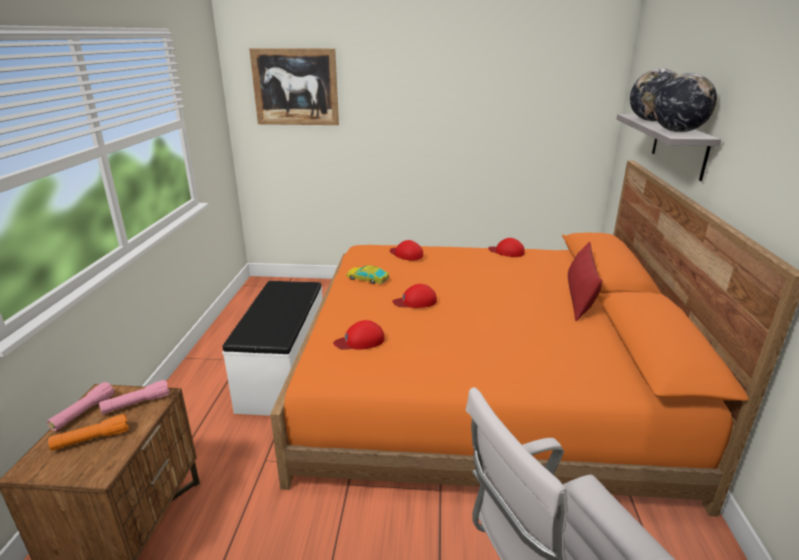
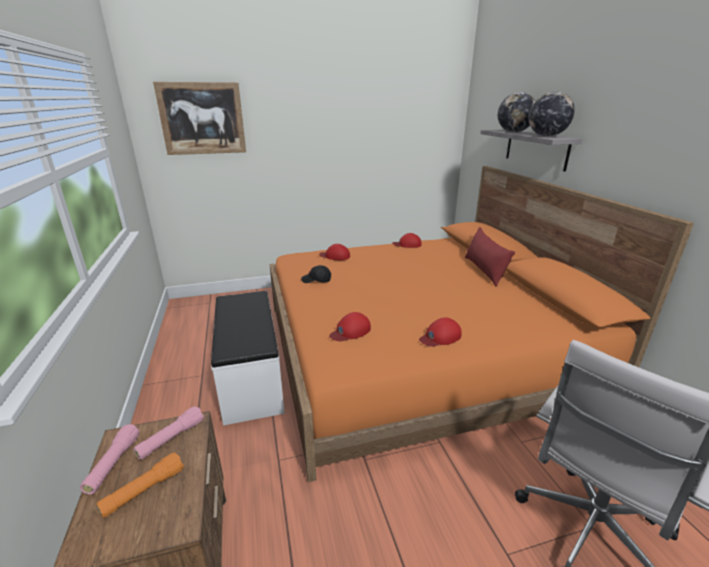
camera: 20 degrees left, 0 degrees up
(367, 279) = (316, 280): toy car -> black cap
(415, 301) = (369, 291): red cap -> red cap (440, 337)

